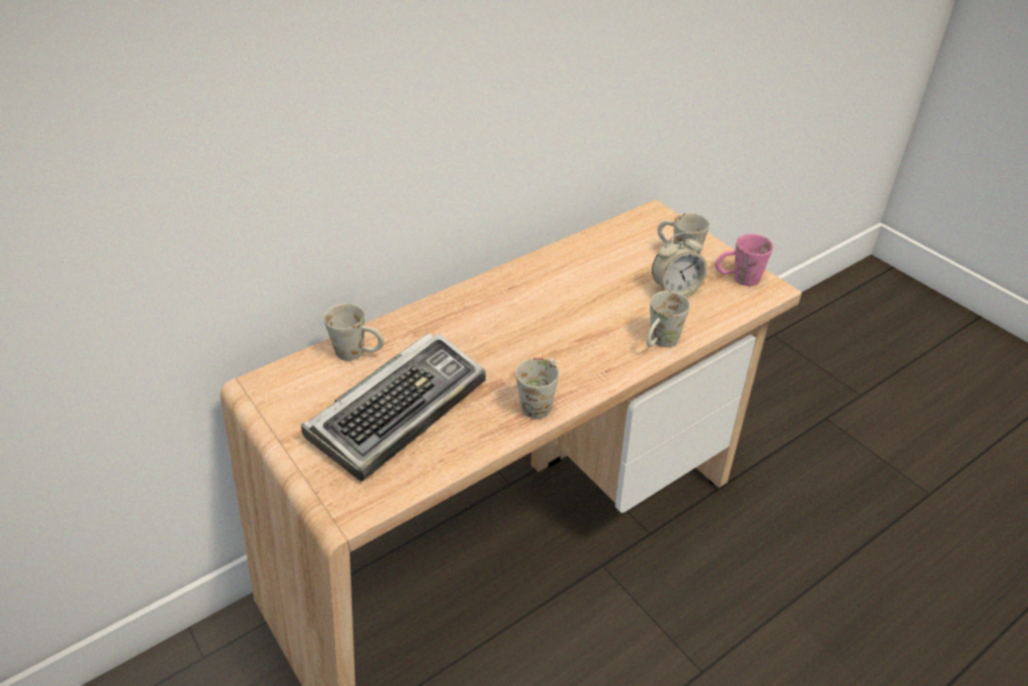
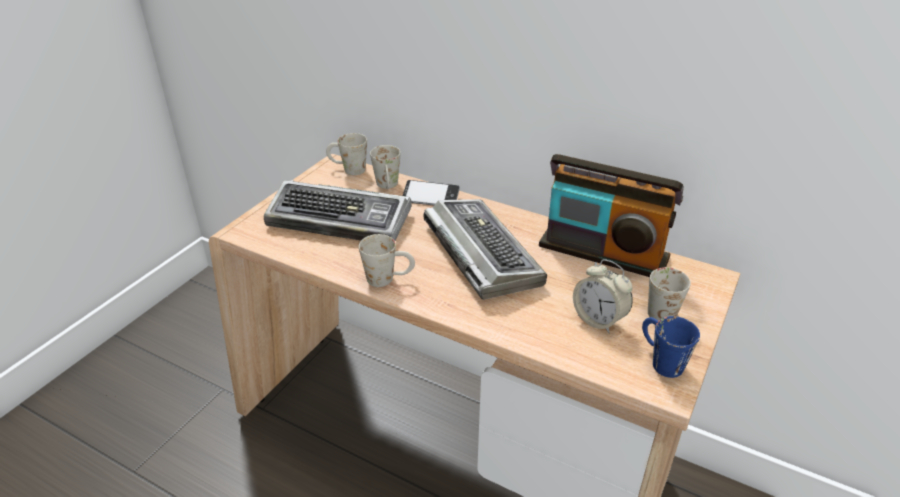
camera: 65 degrees right, 5 degrees down
(411, 327) = (430, 198): none -> phone
(539, 325) = (480, 253): none -> keyboard
(587, 252) = (603, 252): none -> radio
(660, 343) = (509, 327): white mug -> white mug (348, 169)
(738, 279) = (660, 360): pink mug -> blue mug

